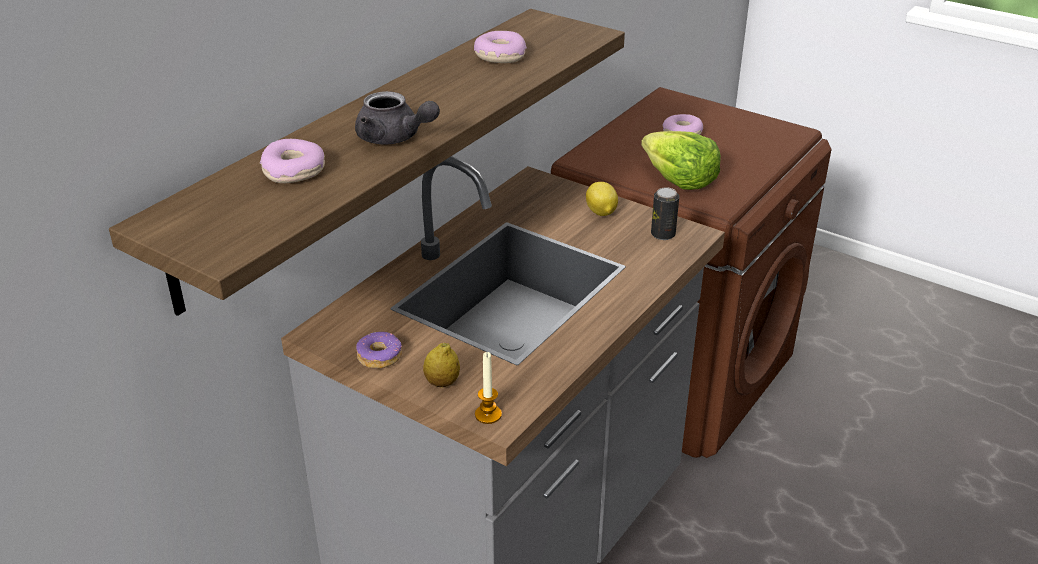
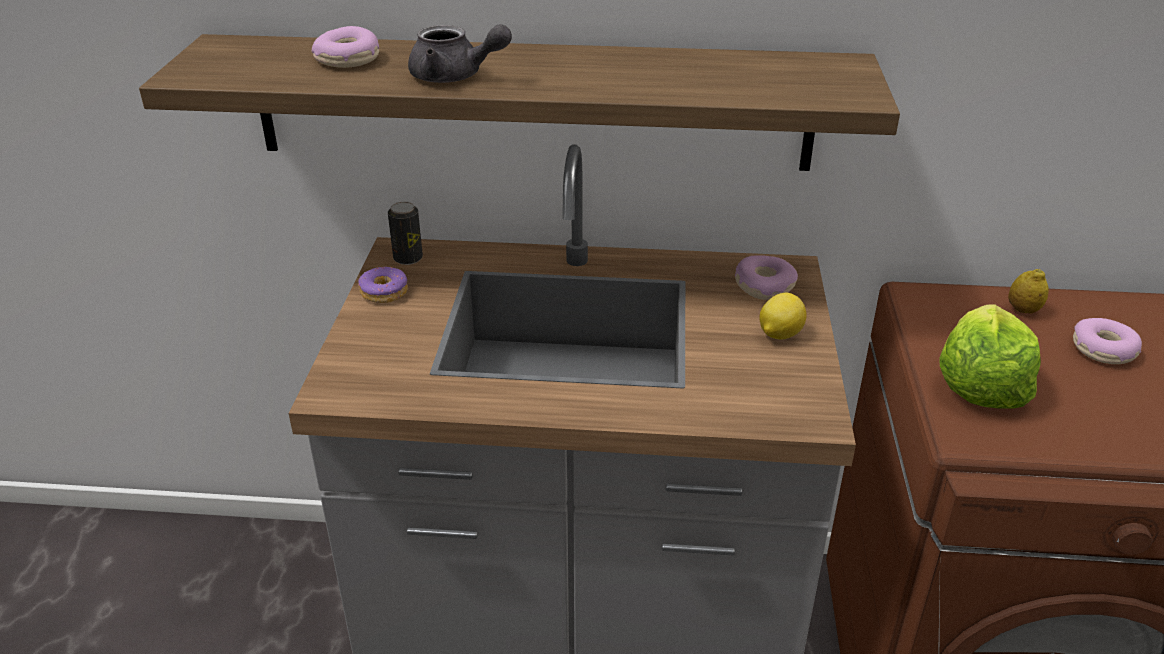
camera: 60 degrees right, 0 degrees up
(394, 138) = (455, 77): grey teapot -> grey teapot turned 75 degrees counterclockwise
(442, 383) = (368, 340): lemon -> lemon (1023, 310)
(488, 415) = (334, 383): candle -> none
(500, 56) = (714, 70): donut -> donut (764, 286)
(663, 234) = (786, 394): can -> can (408, 258)

